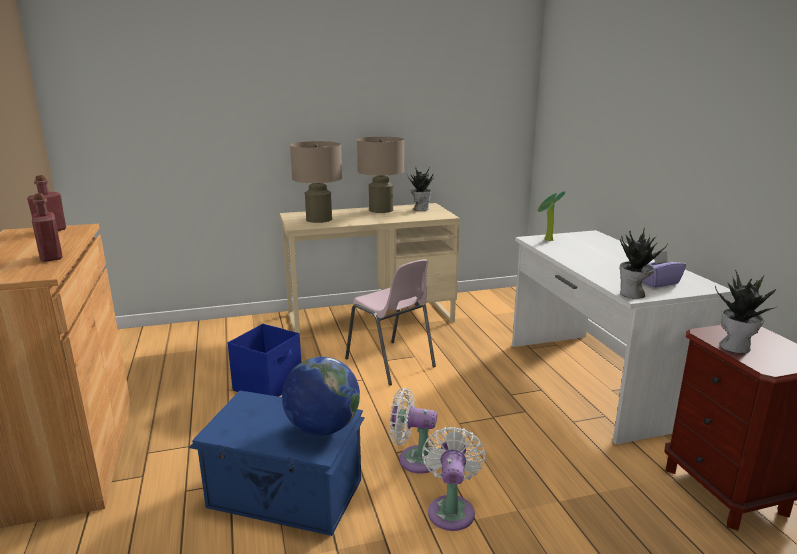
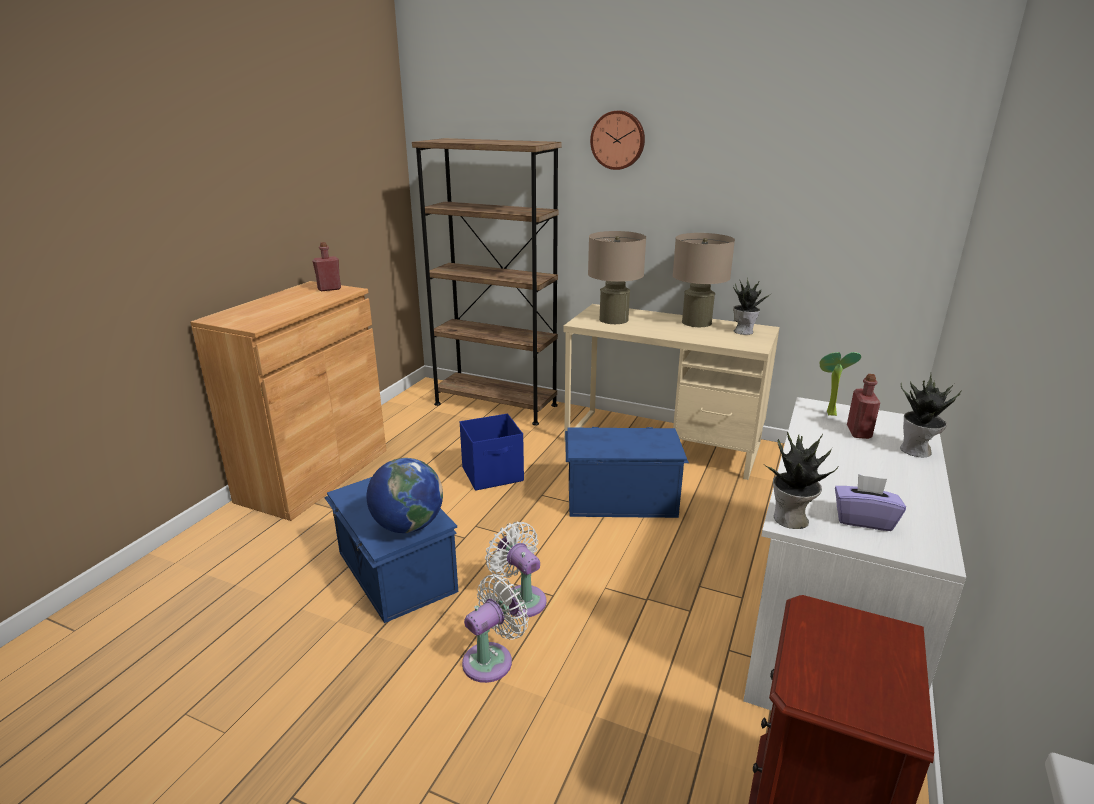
camera: 40 degrees right, 5 degrees up
(51, 257) = (286, 313): red bottle -> red bottle (858, 432)
(195, 333) = (495, 404): none -> brown bookcase
(285, 63) = (618, 140): none -> wall clock
(390, 363) = (620, 498): pink chair -> blue storage box
(736, 347) = (814, 645): potted plant -> potted plant (916, 451)

